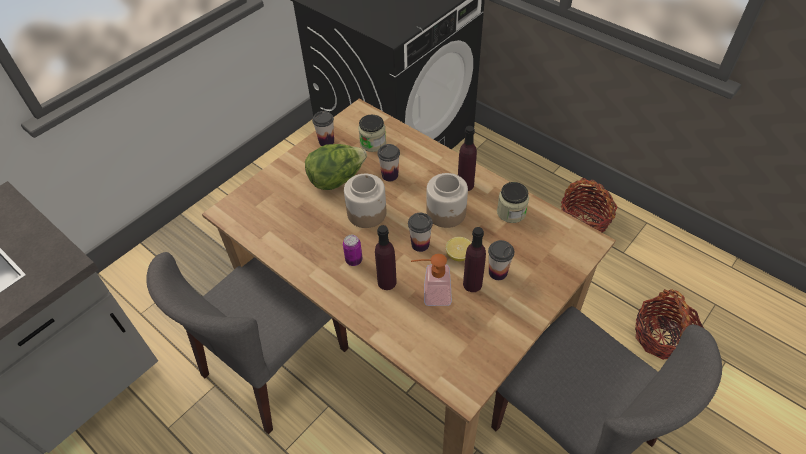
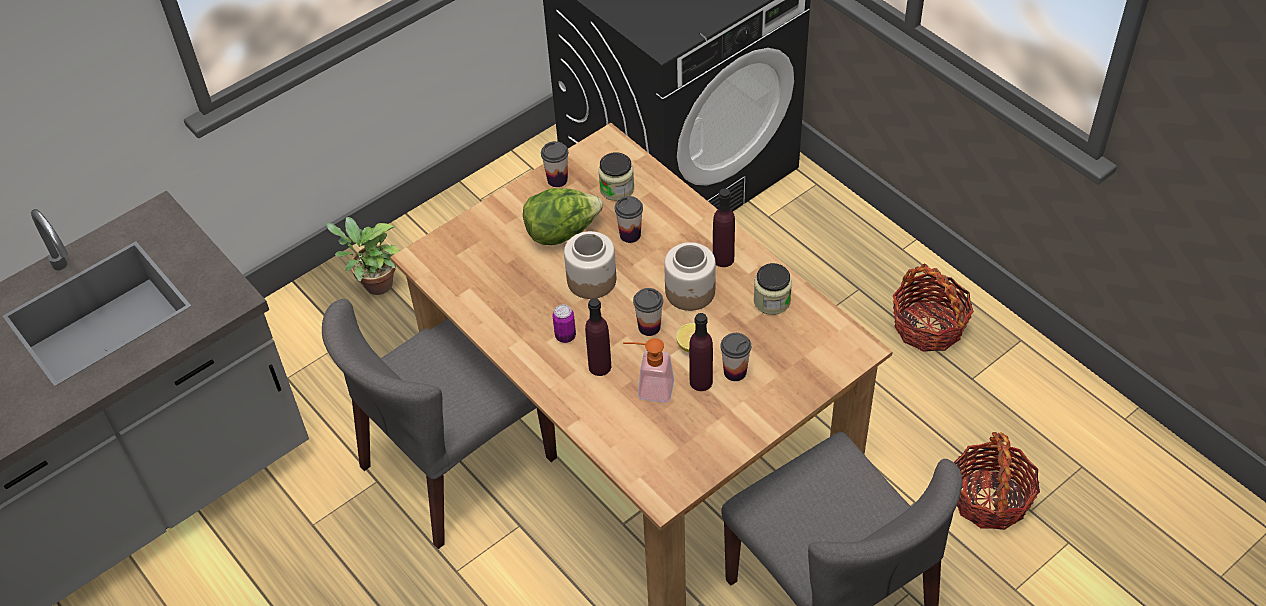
camera: 10 degrees right, 0 degrees up
(200, 238) = (374, 284): none -> potted plant

